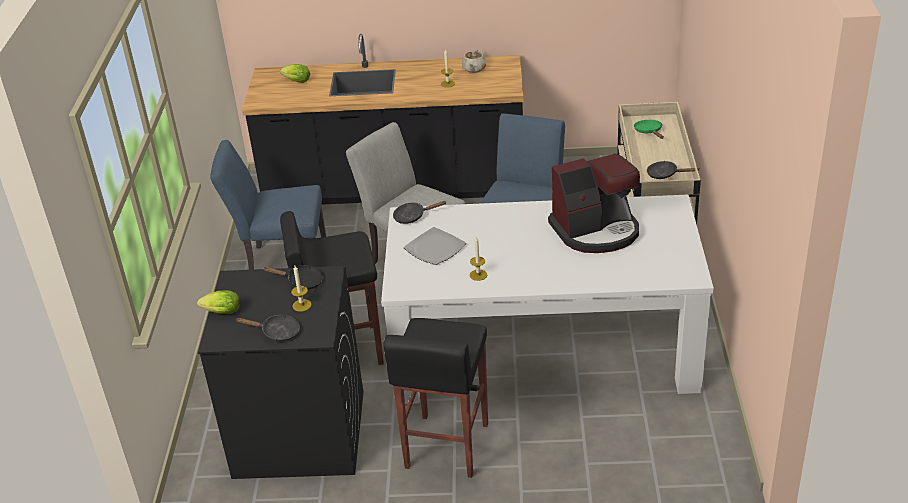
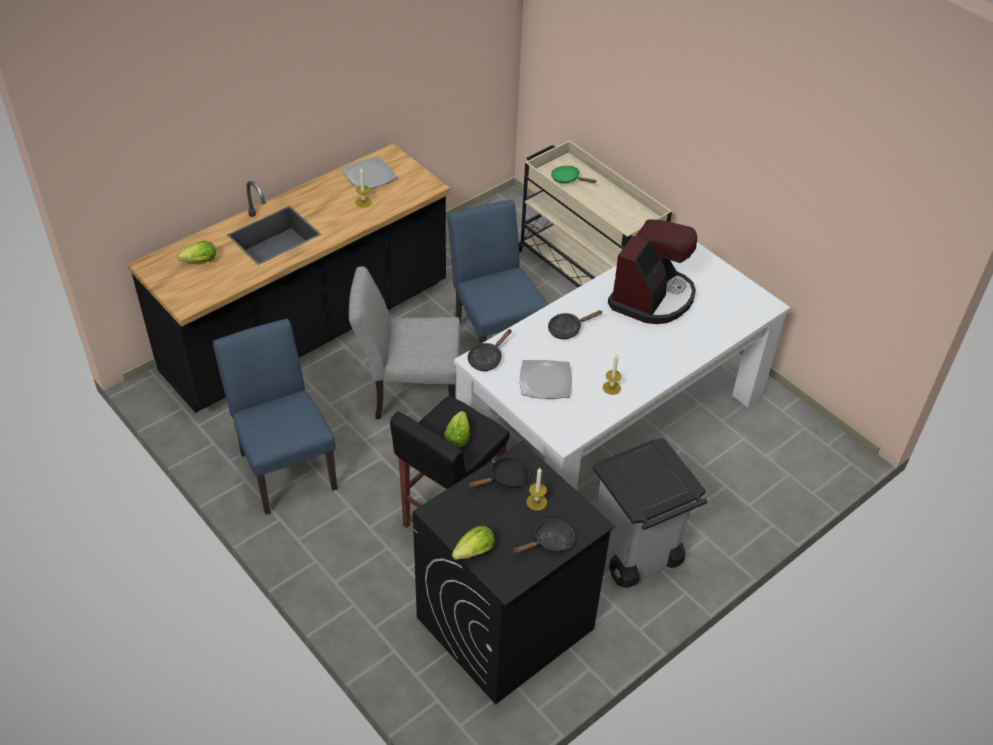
camera: 45 degrees left, 10 degrees up
(281, 262) = (285, 465): blue chair -> blue chair turned 105 degrees clockwise
(334, 257) = (458, 436): none -> lettuce
(445, 446) = (635, 557): black stool -> grey trash can
(474, 69) = (369, 175): beige teapot -> plate
(665, 174) = (627, 216): black frying pan -> black frying pan (567, 329)

